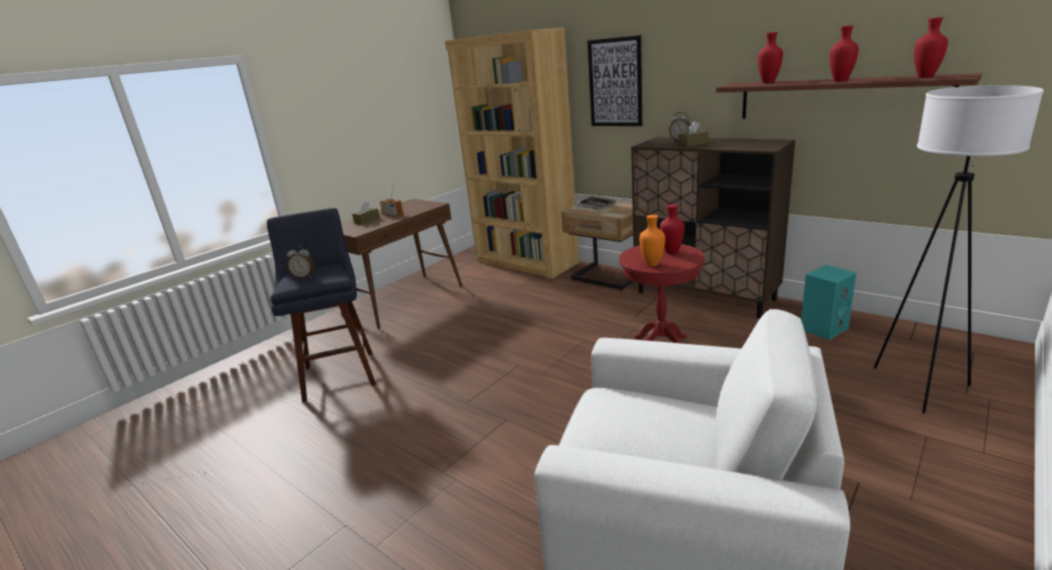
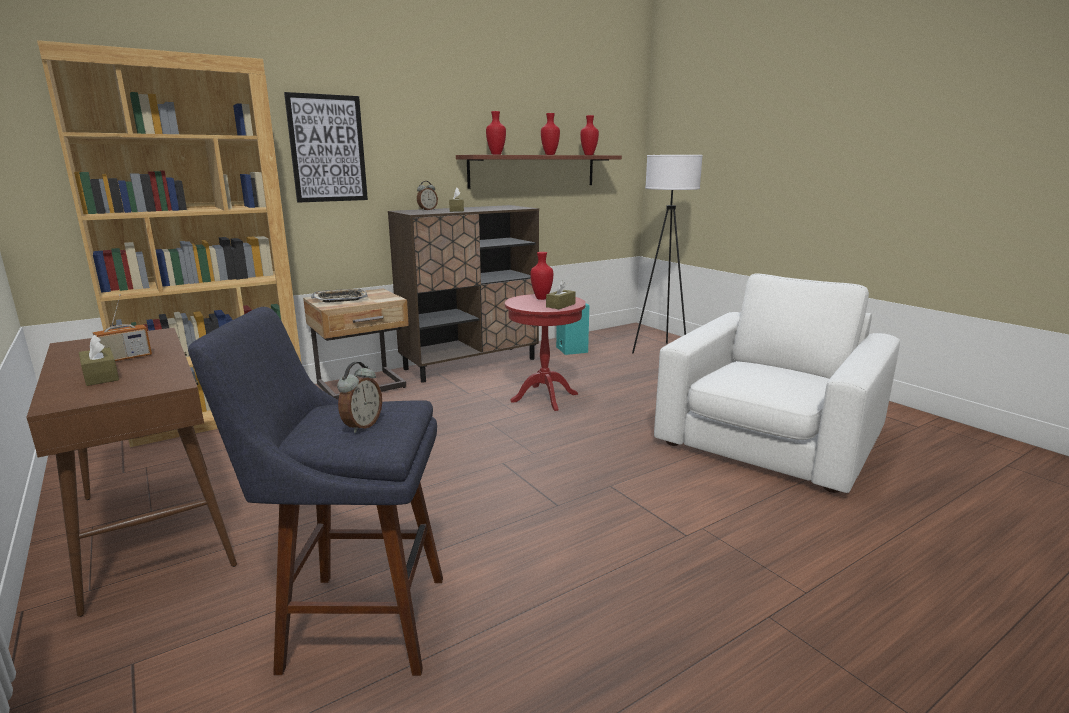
camera: 75 degrees left, 5 degrees down
(653, 264) = (560, 305): orange vase -> brown tissue box

